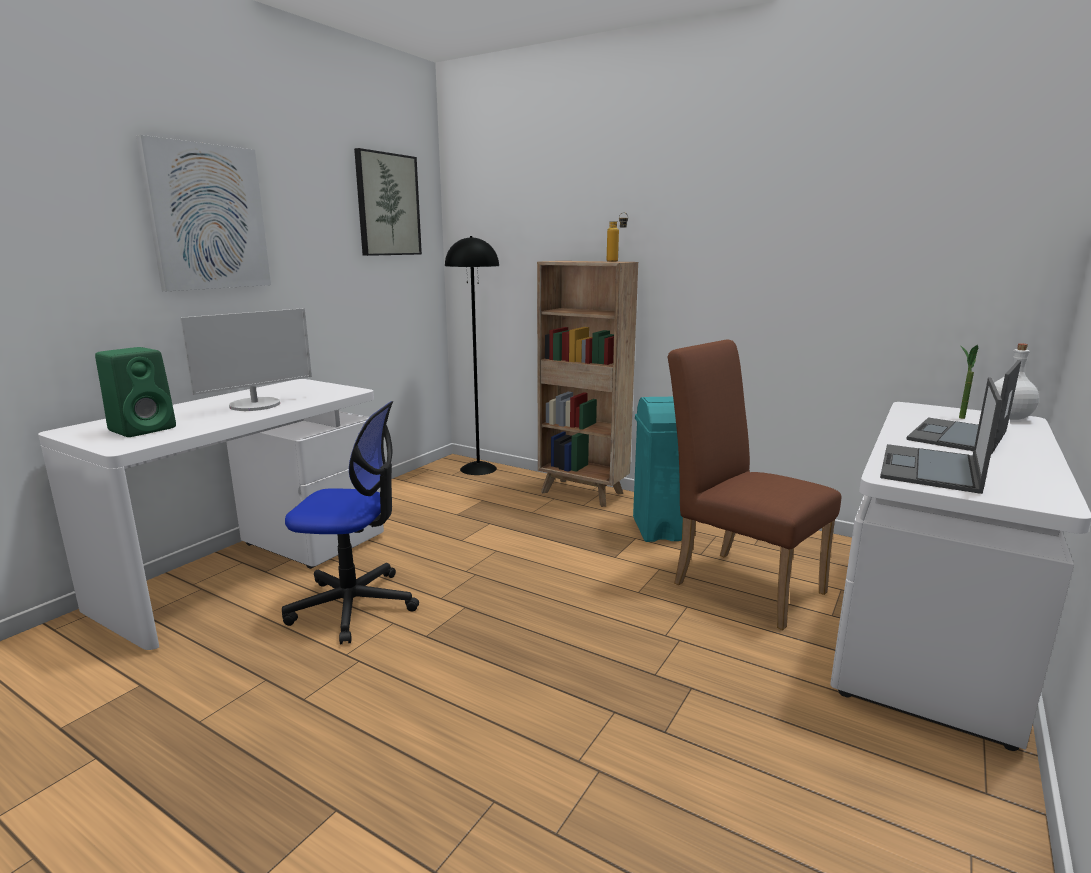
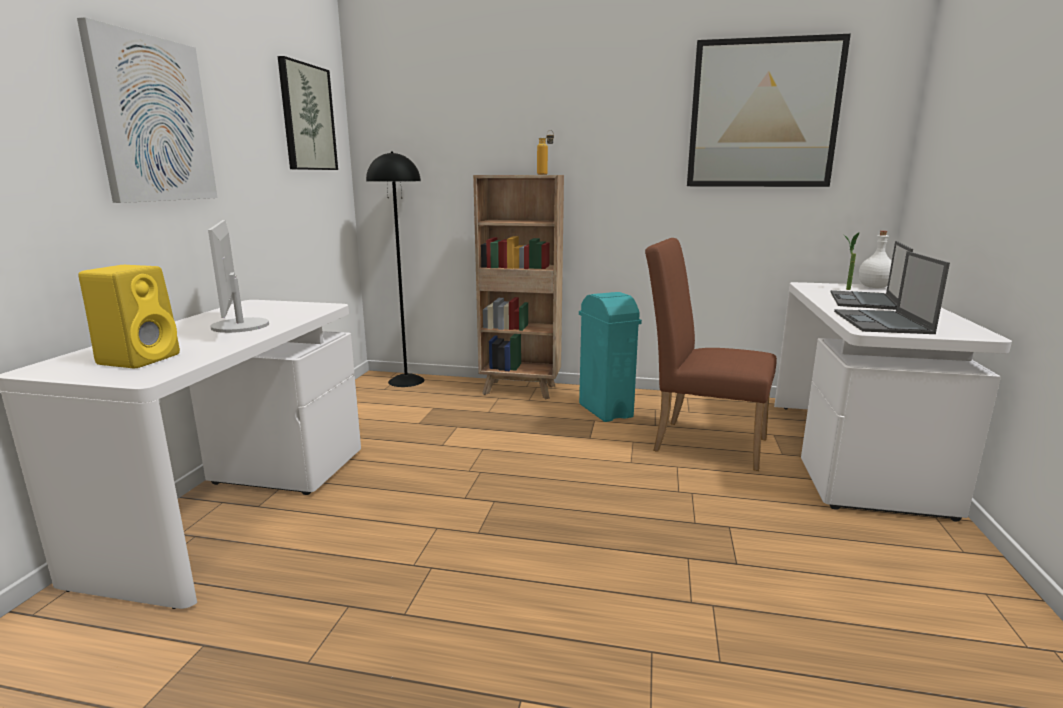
camera: 20 degrees left, 0 degrees up
(144, 429) = (140, 359): green speaker -> yellow speaker
(255, 405) = (239, 326): monitor -> monitor turned 135 degrees clockwise
(354, 605) = (384, 520): office chair -> none
(875, 190) = (763, 114): none -> picture

